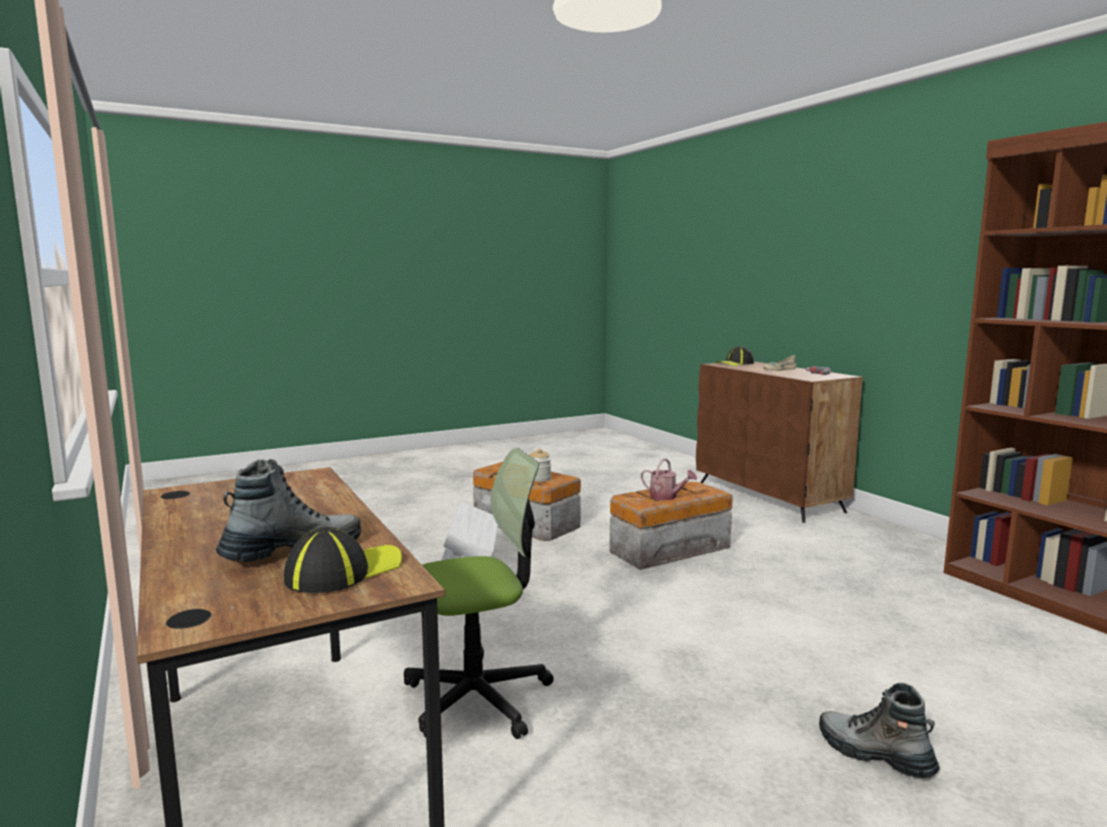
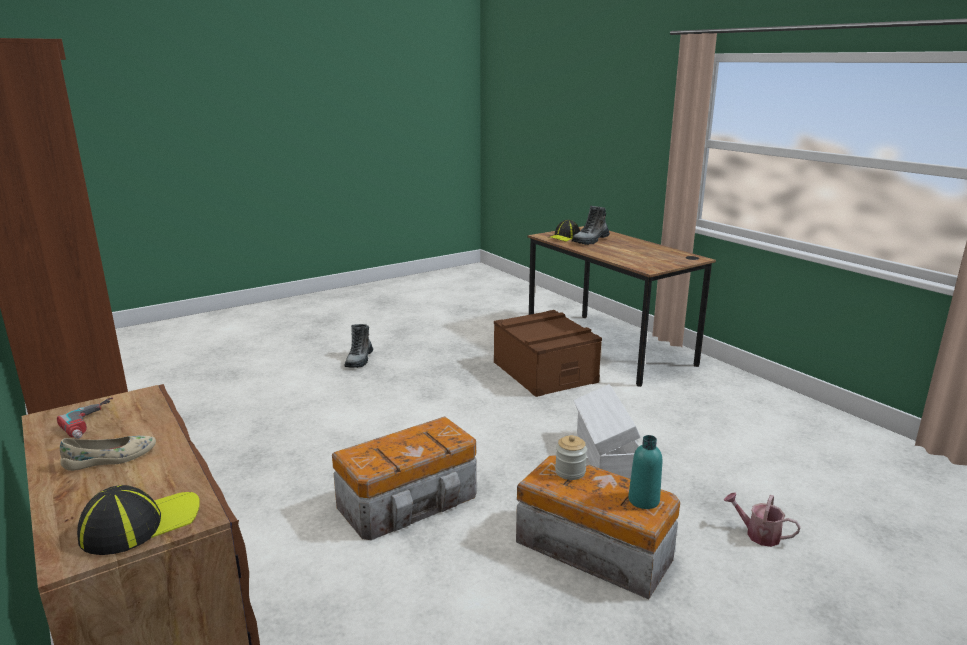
camera: 175 degrees right, 10 degrees up
(478, 697) = (544, 372): office chair -> brown storage box
(498, 468) = (643, 500): none -> turquoise bottle
(666, 497) = (413, 438): watering can -> watering can (758, 534)
(874, 755) = (359, 360): boot -> boot turned 60 degrees clockwise

